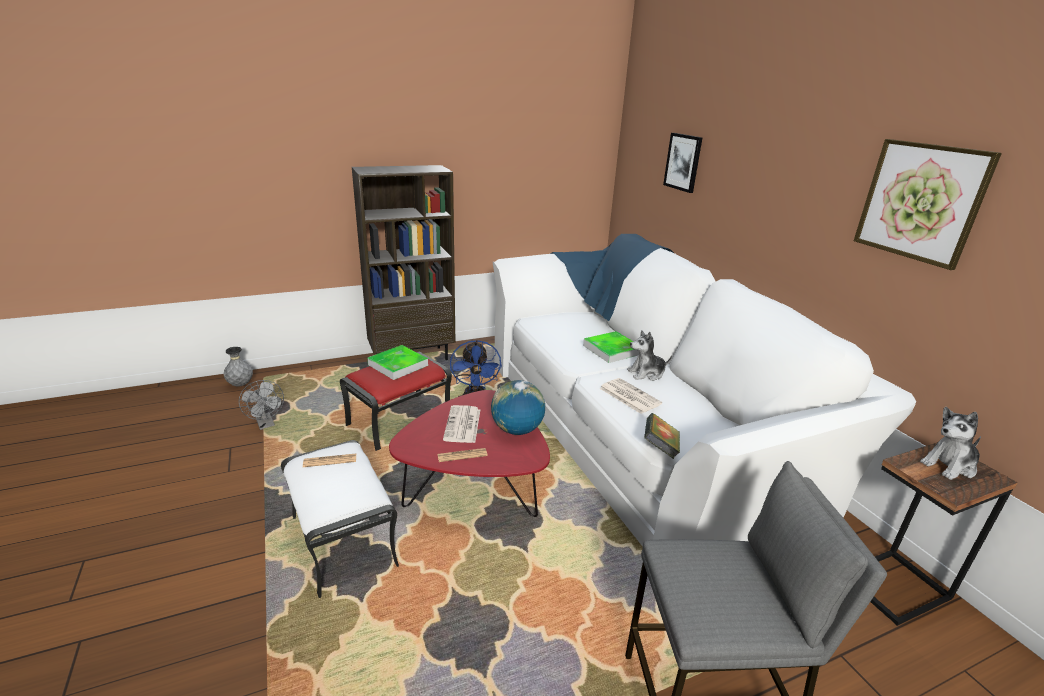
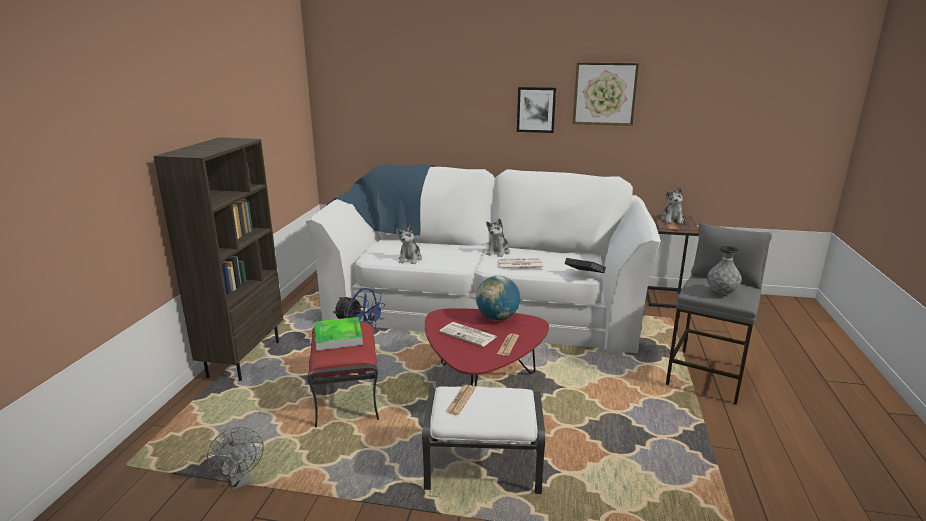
camera: 55 degrees left, 5 degrees down
(240, 385) = (114, 488): grey vase -> grey vase (721, 293)
(266, 424) = (241, 481): grey fan -> grey fan turned 60 degrees clockwise
(559, 337) = (410, 259): none -> plush toy
(612, 350) = (455, 250): tray -> none
(683, 162) = (404, 98): picture -> picture (536, 109)

